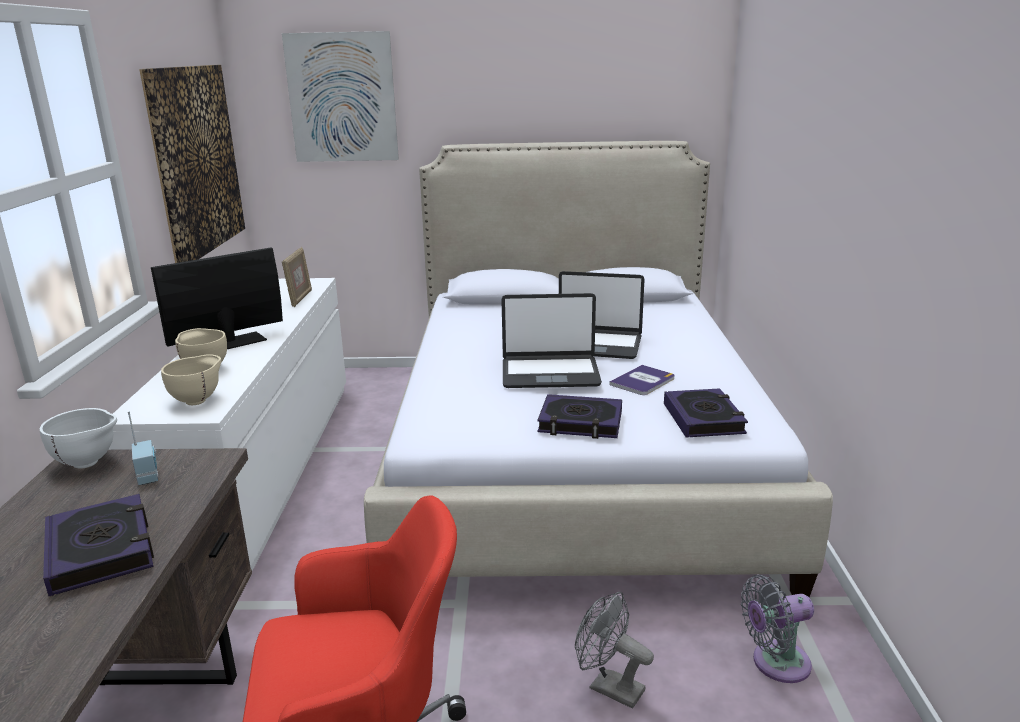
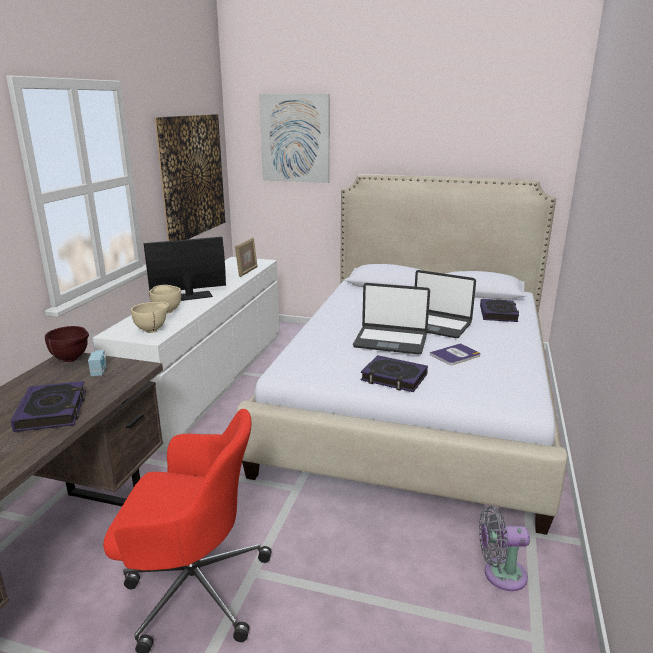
camera: 15 degrees right, 0 degrees up
(89, 463) = (72, 359): white bowl -> brown bowl
(608, 687) = (372, 564): grey fan -> none
(703, 419) = (485, 388): book -> book (498, 314)

